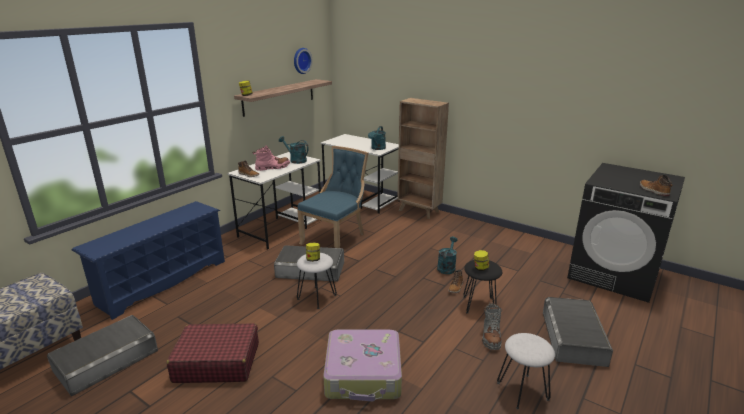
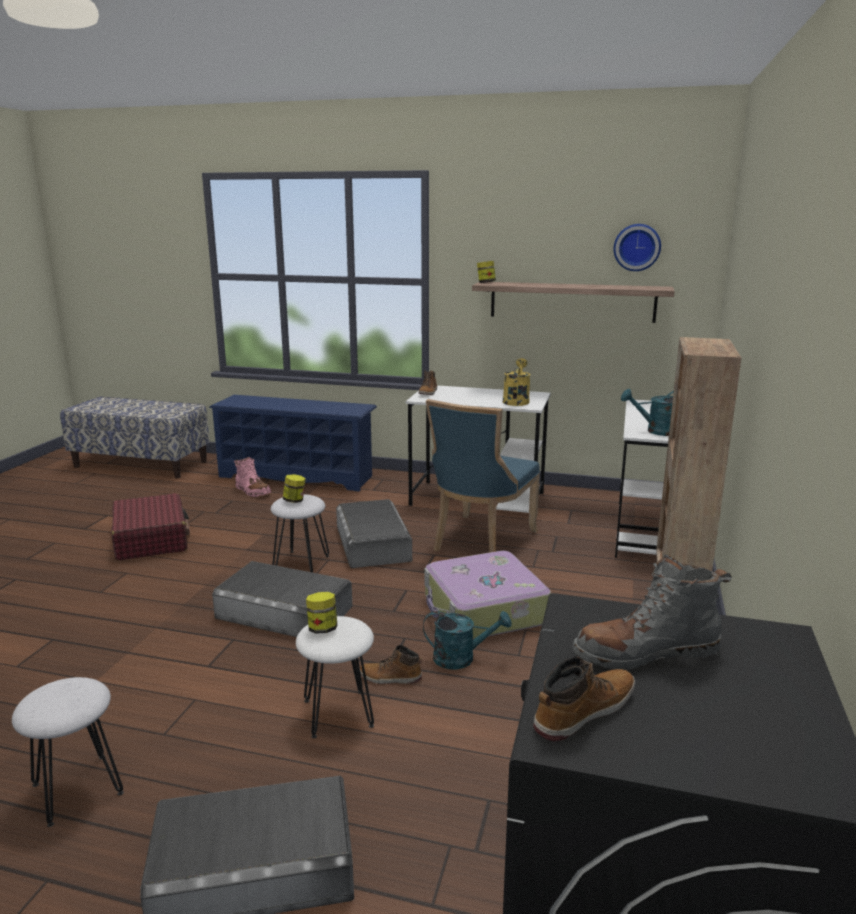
camera: 70 degrees right, 5 degrees down
(106, 360) = (153, 494): grey storage box -> grey storage box (284, 612)
(273, 167) = (470, 396): pink boot -> pink boot (252, 491)
(295, 160) = (516, 400): turquoise watering can -> yellow watering can
(336, 239) = (480, 541): blue chair -> blue chair turned 105 degrees clockwise
(364, 374) = (128, 629): suitcase -> suitcase (484, 610)
(479, 305) = (337, 713): black stool -> white stool
(491, 337) = (234, 737): grey boot -> grey boot (646, 653)

